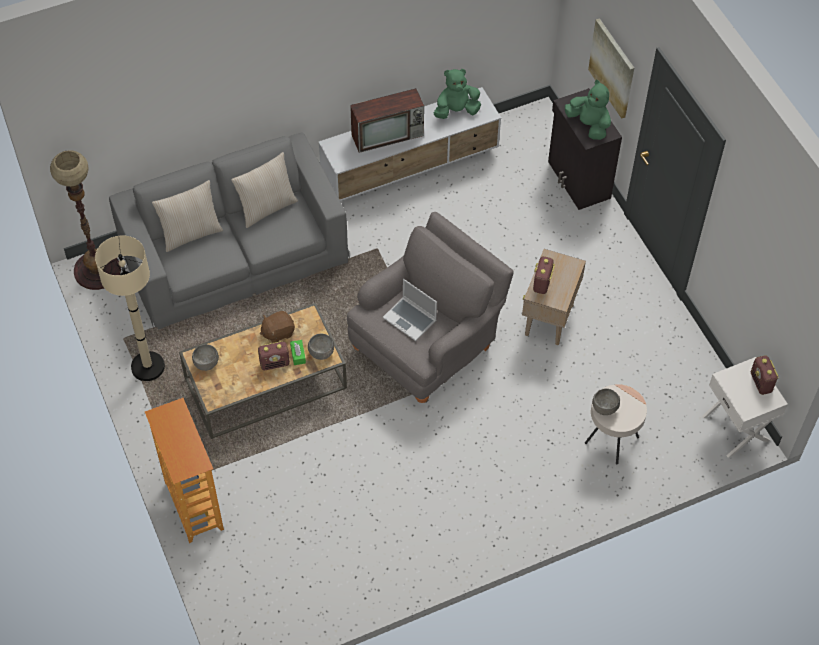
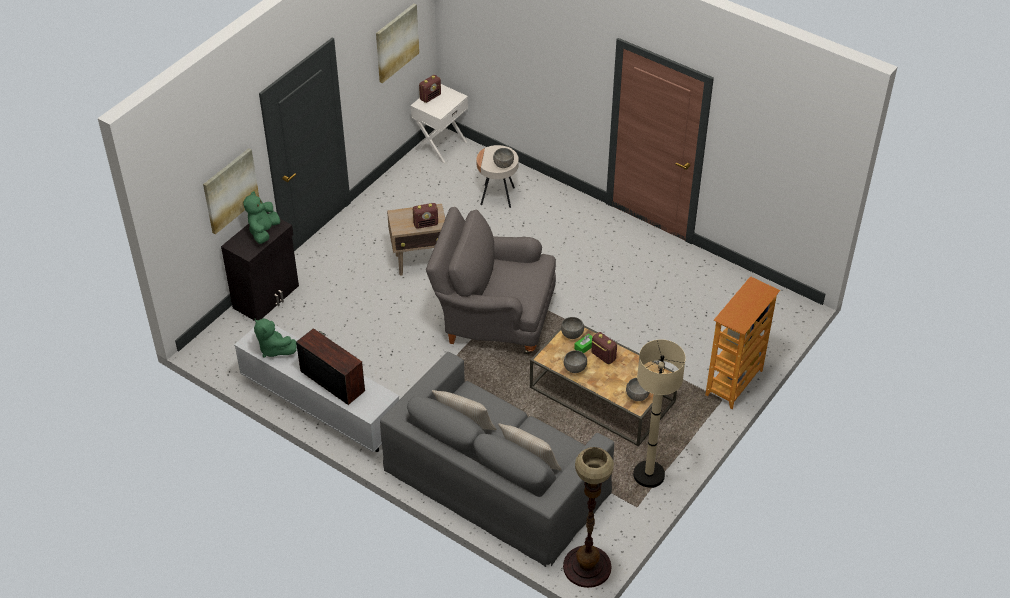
camera: 120 degrees left, 10 degrees down
(278, 332) = (575, 368): brown plush toy -> grey bowl
(410, 319) = (514, 279): laptop -> none
(771, 278) = (396, 42): none -> picture

